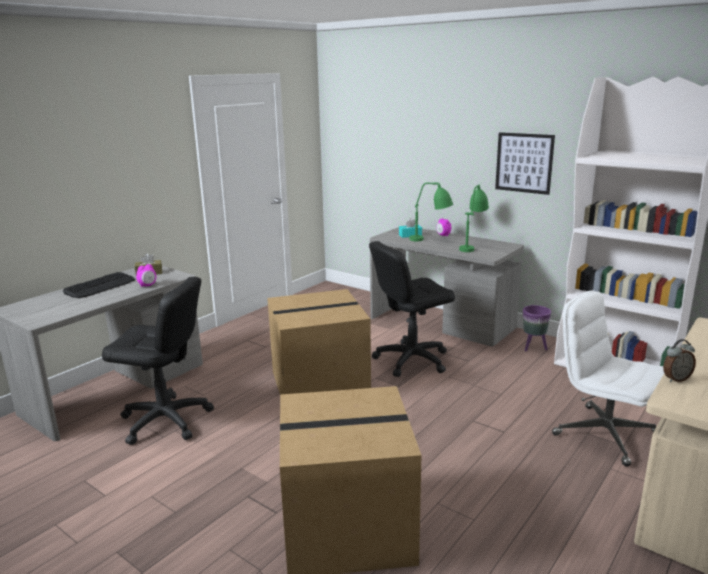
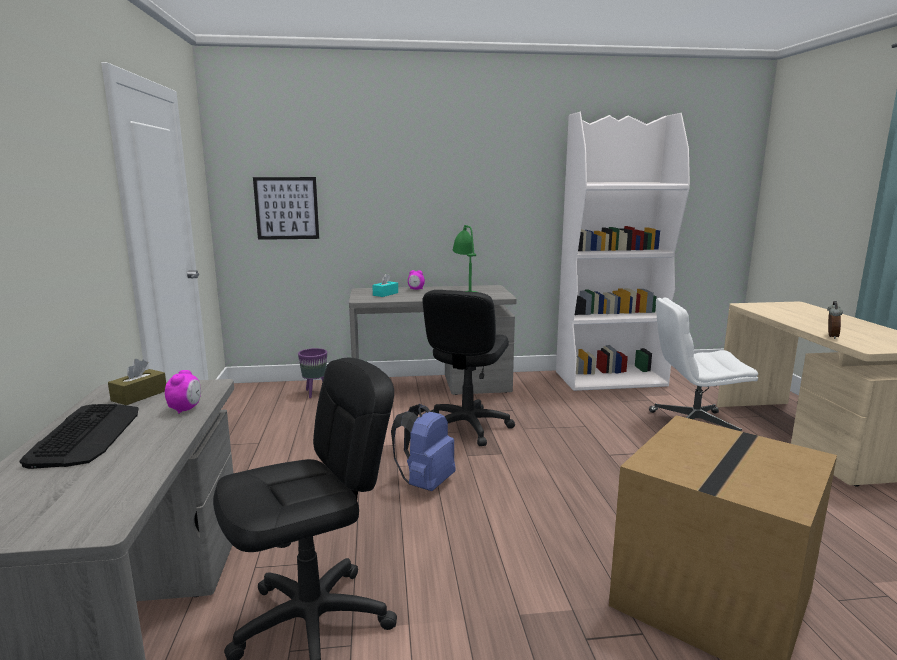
camera: 45 degrees left, 5 degrees down
(320, 383) = (425, 483): cardboard box -> blue backpack
(431, 240) = (418, 294): green table lamp -> none
(524, 163) = (493, 201): picture -> picture (286, 208)
(533, 347) = (537, 383): purple planter -> purple planter (315, 393)

